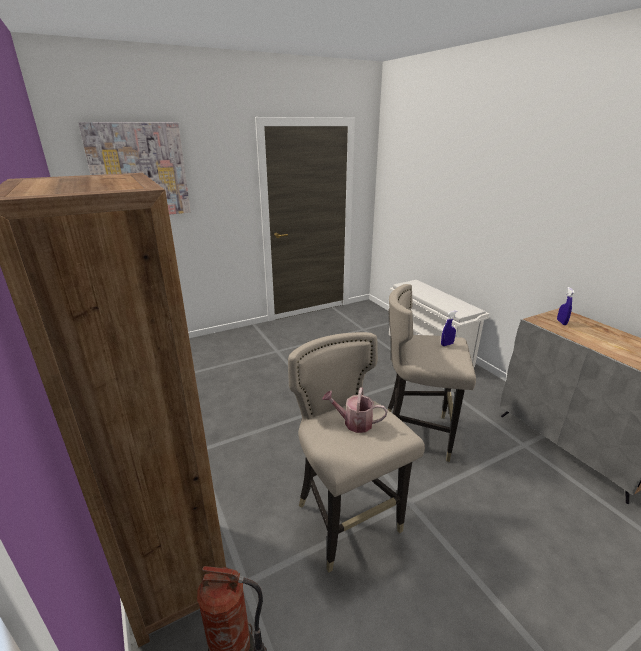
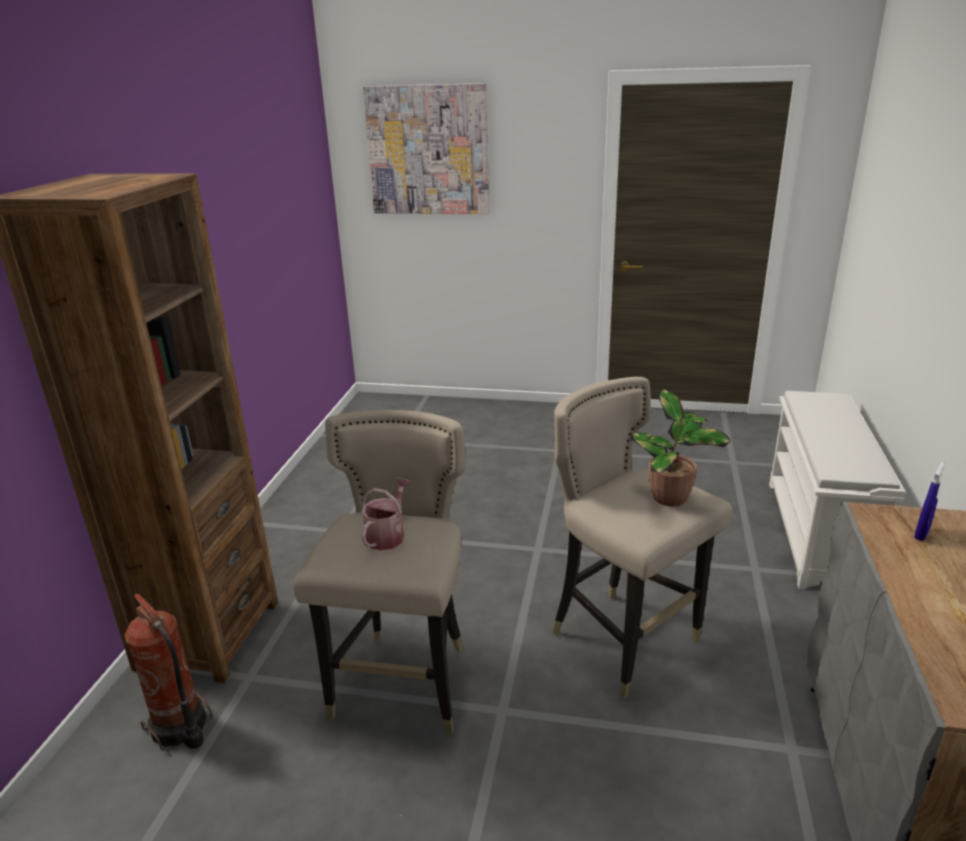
camera: 40 degrees right, 0 degrees up
(354, 422) = (387, 535): watering can -> watering can turned 60 degrees clockwise
(447, 344) = (671, 499): blue spray bottle -> potted plant

